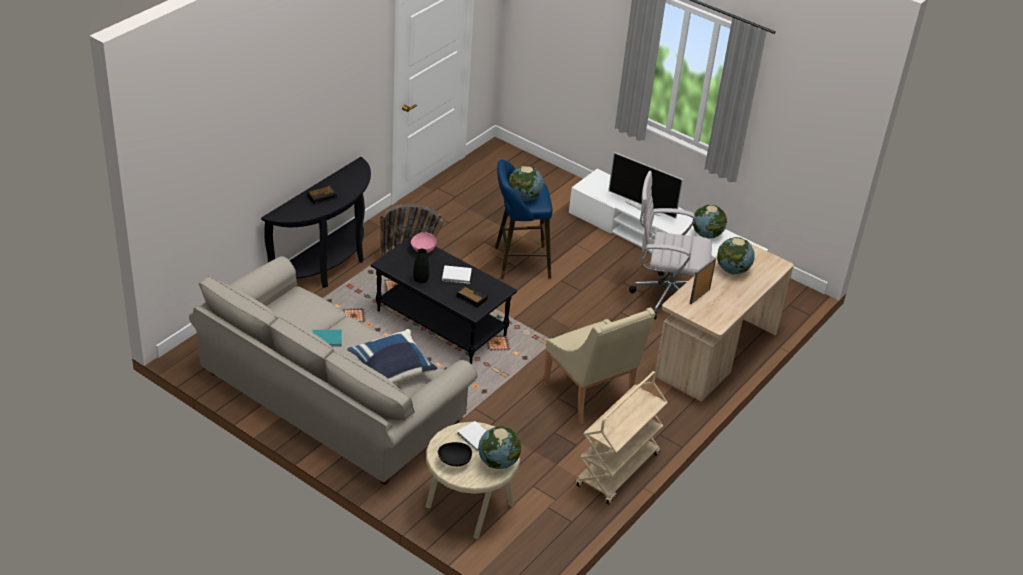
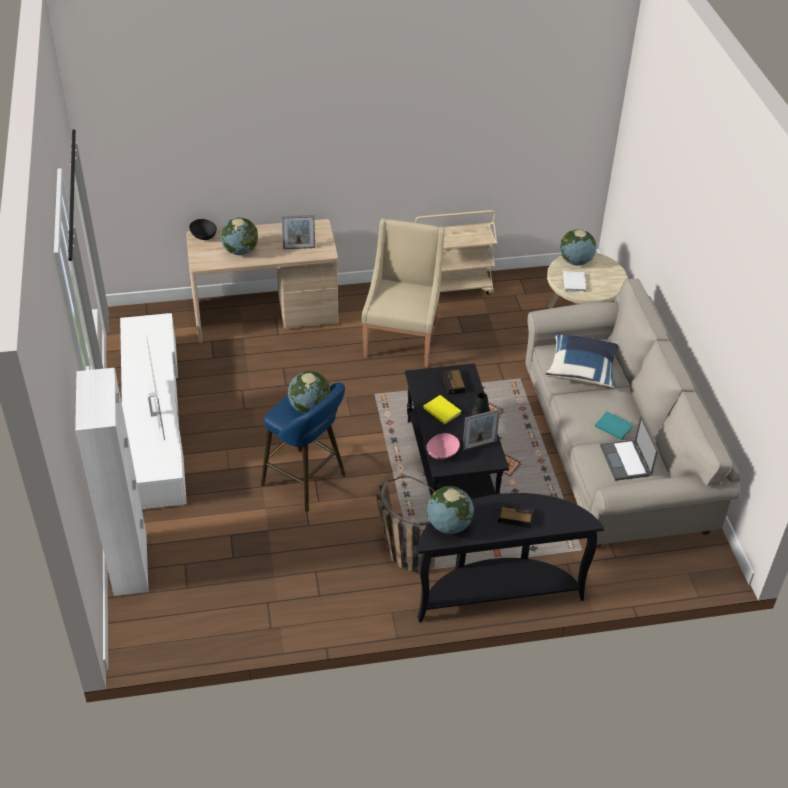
camera: 135 degrees left, 5 degrees up
(295, 317) = (626, 461): none -> laptop
(405, 267) = (479, 445): none -> picture frame
(454, 462) = (606, 277): black bowl -> black bowl (204, 236)
(457, 276) = (442, 410): white book -> yellow book
(553, 175) = (130, 564): none -> white cabinet
(664, 297) = (231, 376): white office chair -> none
(707, 235) = (145, 357): globe -> globe (448, 525)

